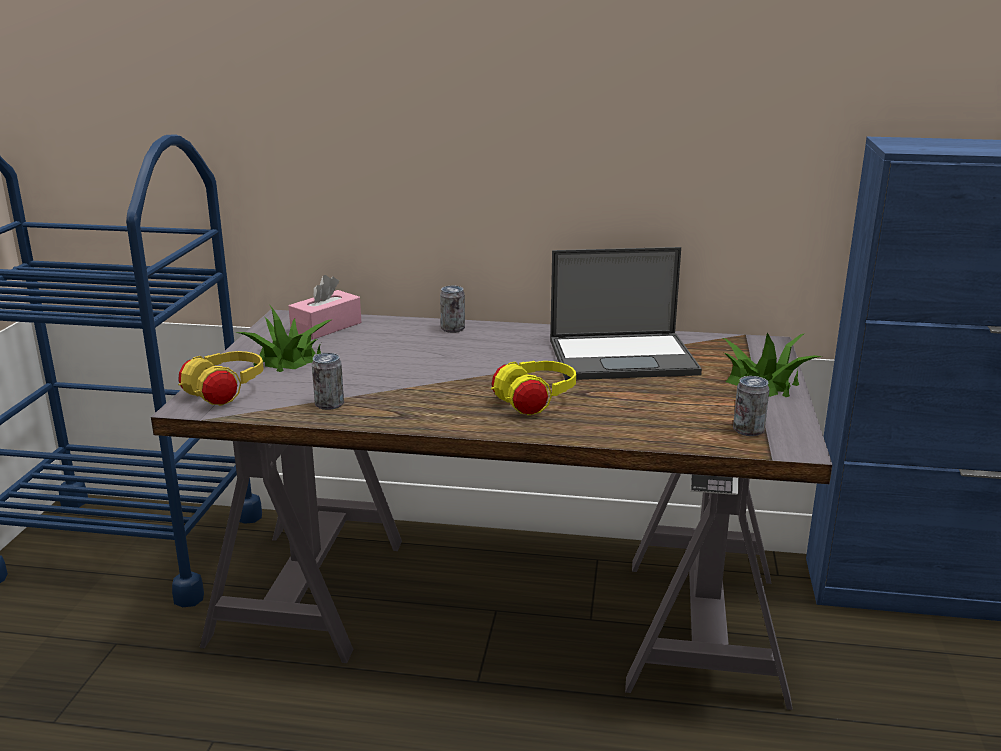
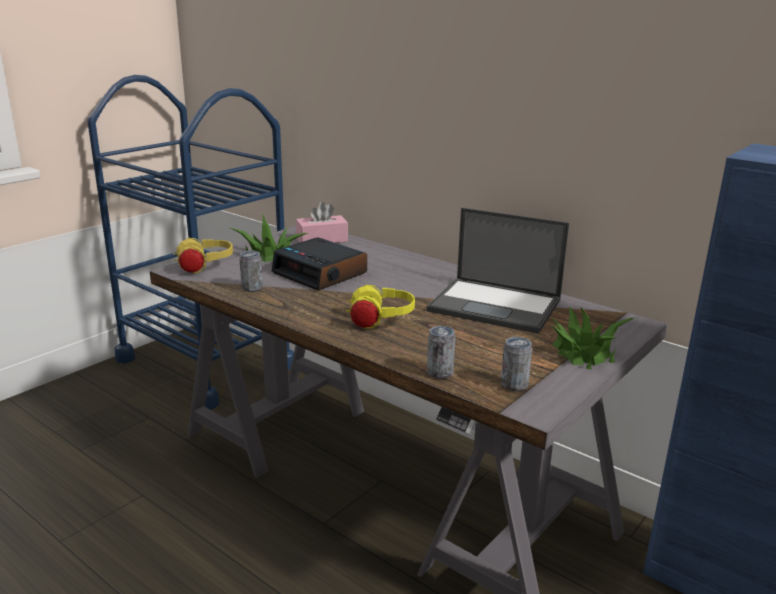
camera: 30 degrees right, 0 degrees up
(386, 367) = (321, 273): none -> alarm clock
(453, 329) = (401, 258): can -> can (440, 373)

